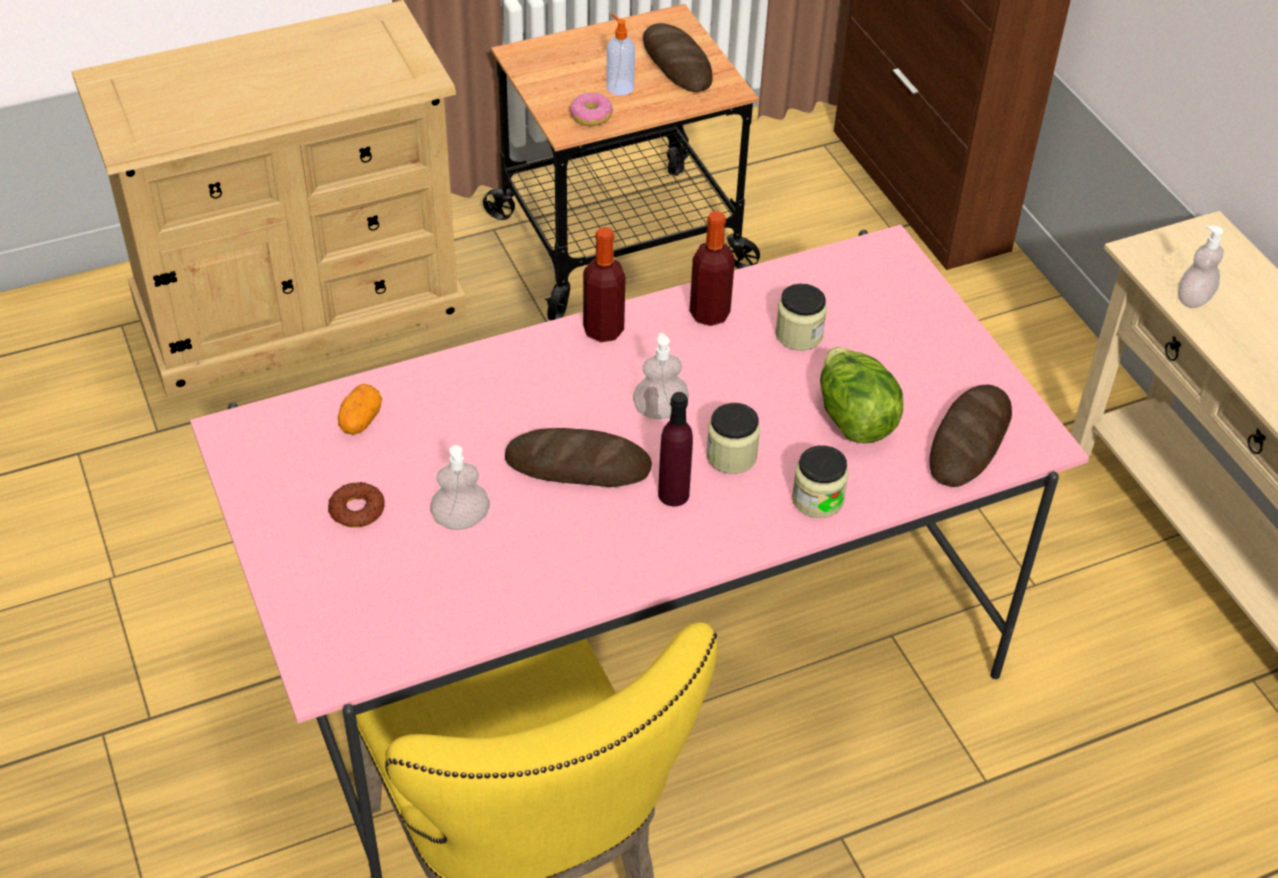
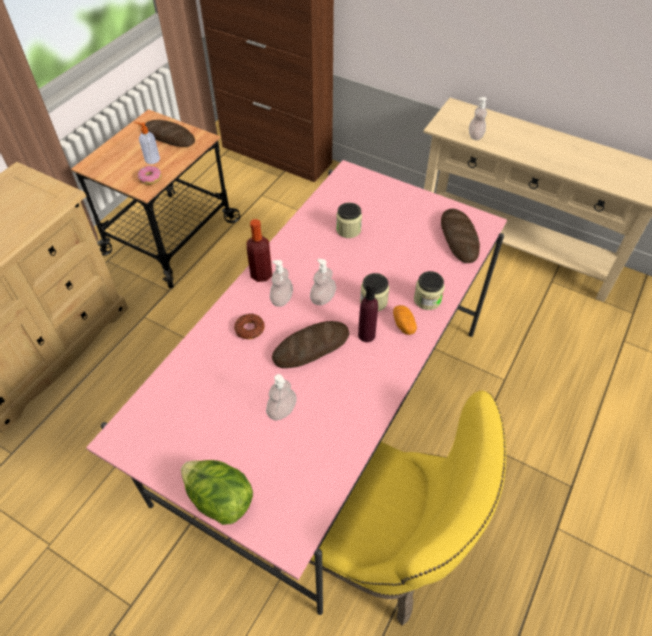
camera: 35 degrees left, 5 degrees up
(357, 510) = (225, 439): donut -> donut (249, 329)
(360, 420) = (183, 390): potato -> potato (404, 325)
(600, 379) = (282, 299): none -> soap dispenser
(709, 314) = (301, 241): bottle -> none
(853, 419) = (406, 255): lettuce -> lettuce (219, 499)

